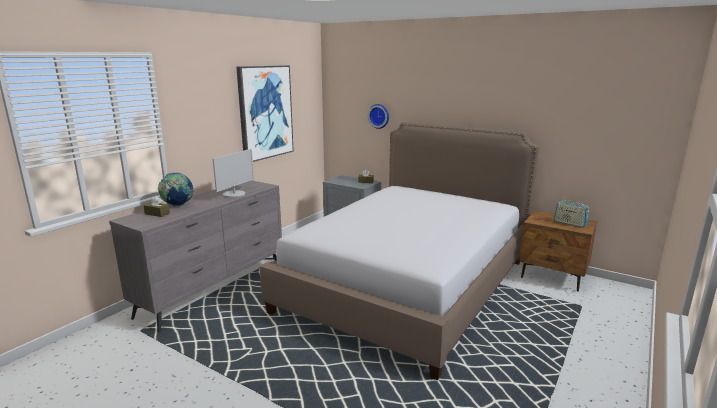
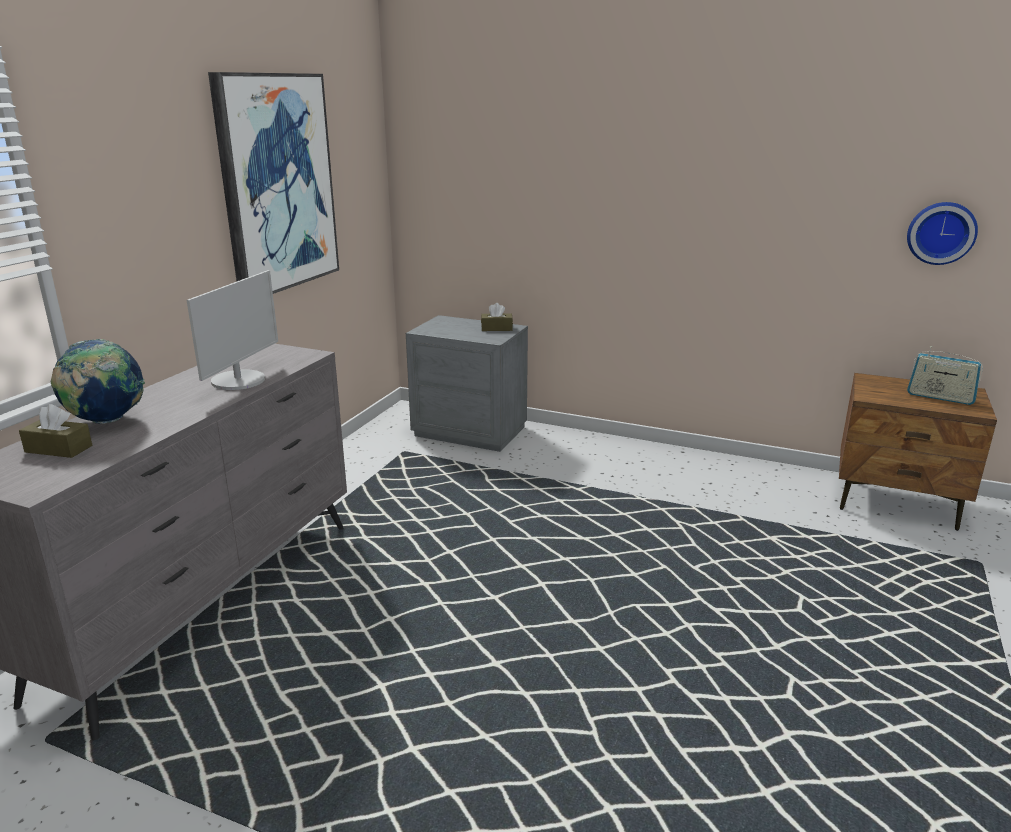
camera: 10 degrees left, 5 degrees up
(379, 116) = (519, 187): wall clock -> wall clock (941, 232)
(408, 285) = (631, 547): bed -> none

